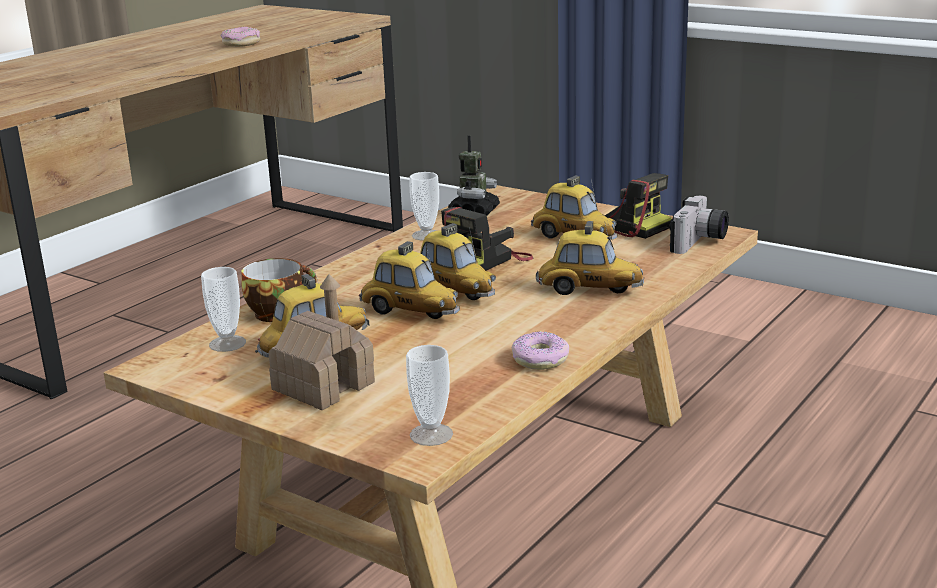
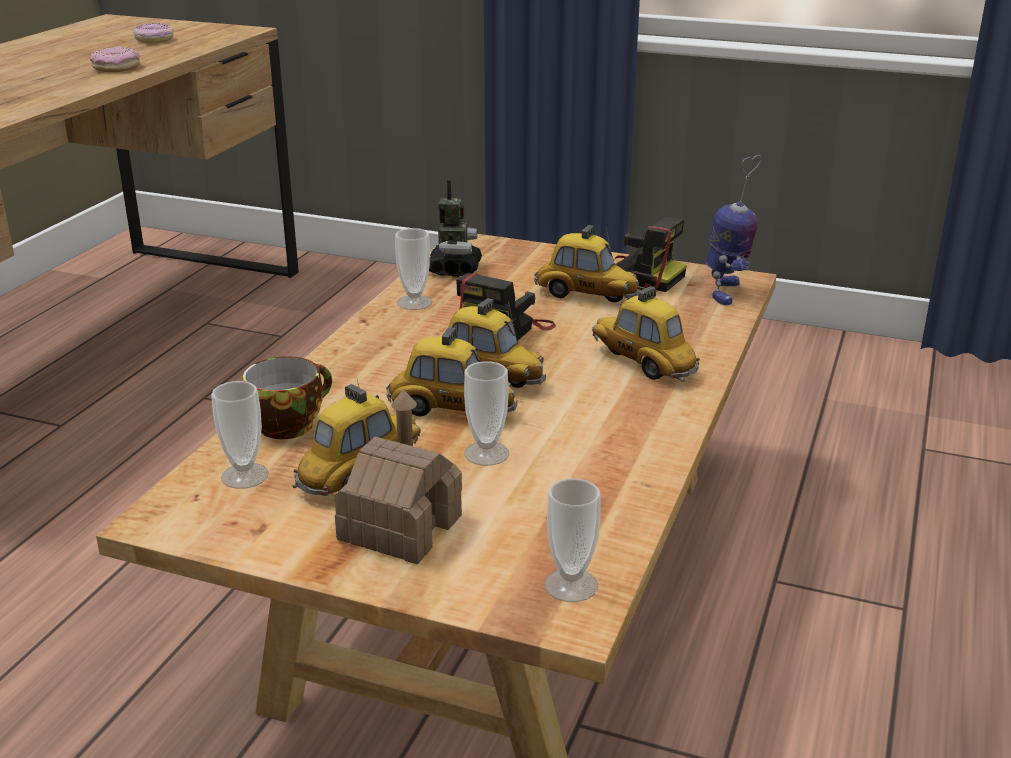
camera: 15 degrees left, 5 degrees up
(420, 343) = (486, 453): none -> cup
(540, 359) = (640, 463): donut -> donut (154, 40)
(589, 290) = (642, 364): toy car -> toy car turned 135 degrees counterclockwise
(700, 242) = (726, 293): camera -> toy robot

